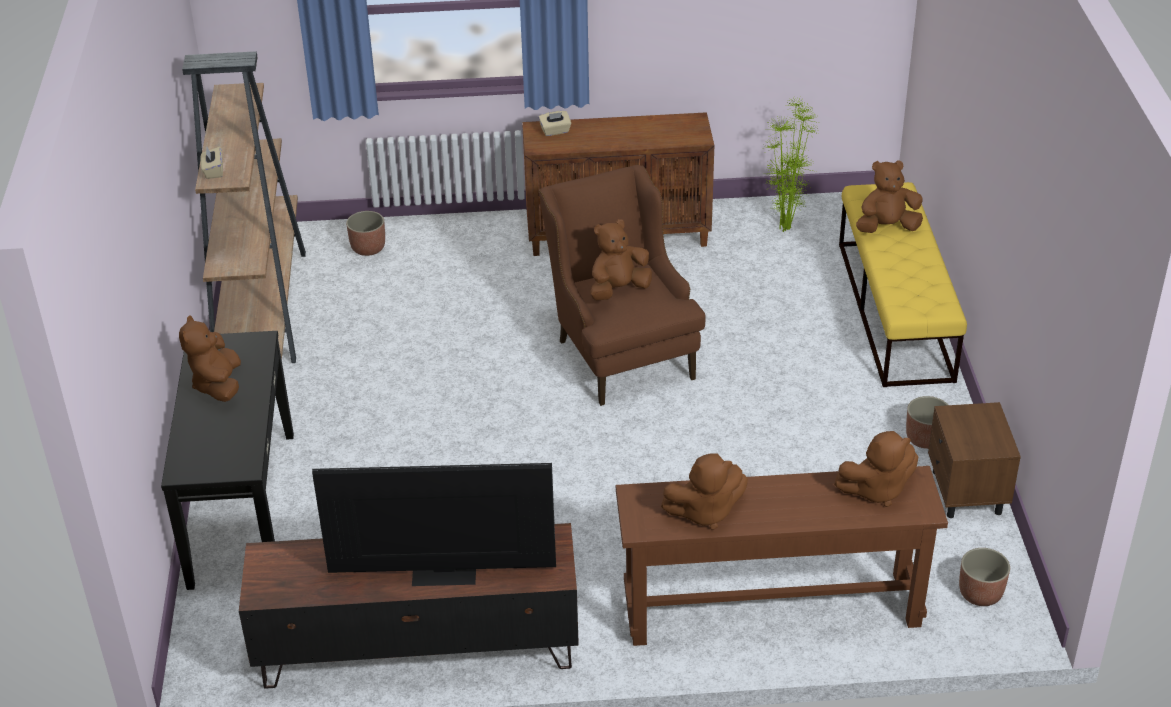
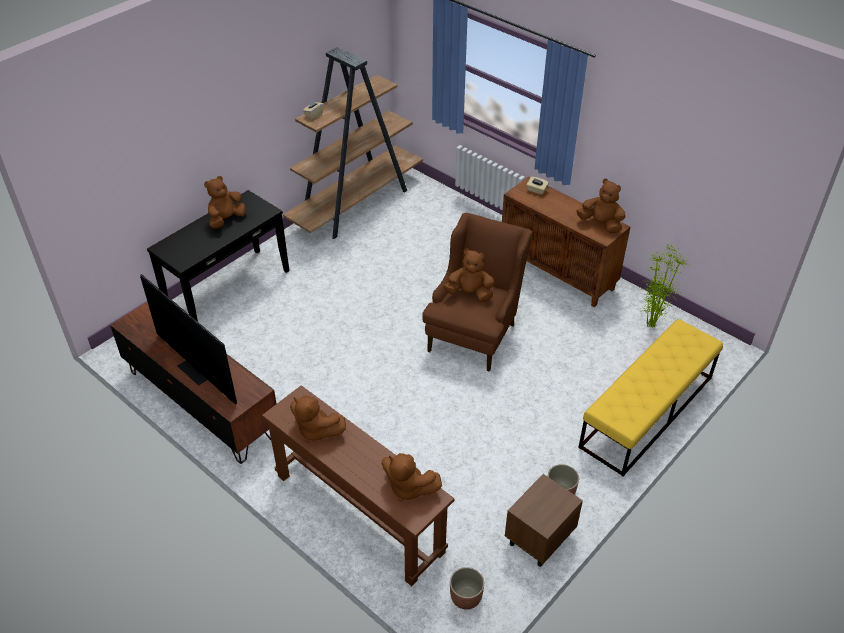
camera: 45 degrees right, 5 degrees up
(368, 248) = (435, 205): planter -> none
(887, 227) = (665, 357): brown plush toy -> brown plush toy (601, 224)

